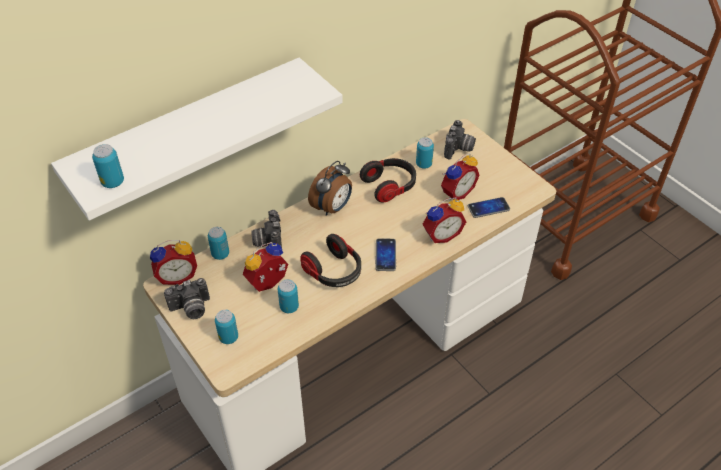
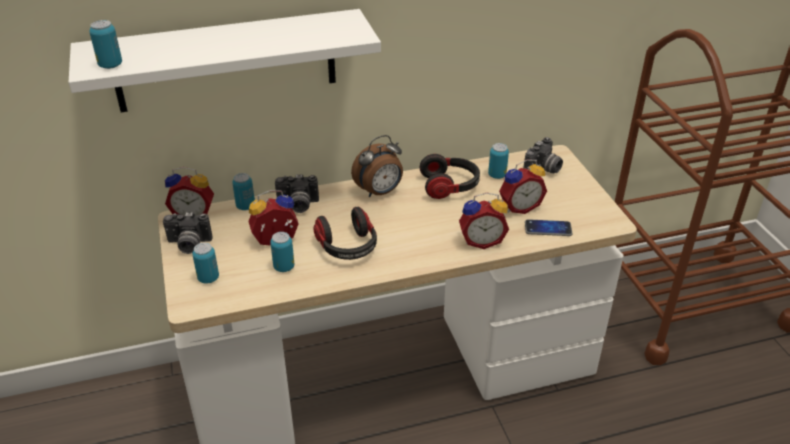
camera: 20 degrees right, 10 degrees down
(267, 241) = (298, 205): camera -> camera turned 105 degrees counterclockwise
(385, 255) = (410, 245): phone -> none

